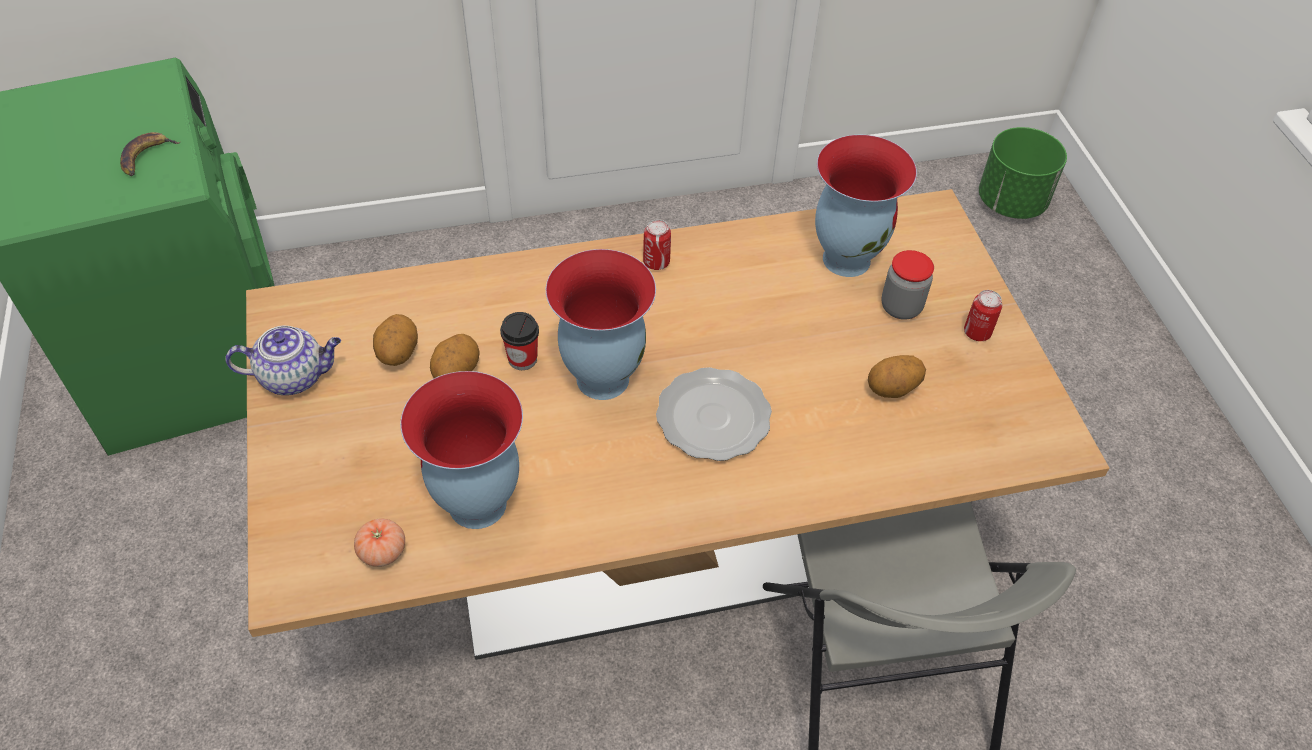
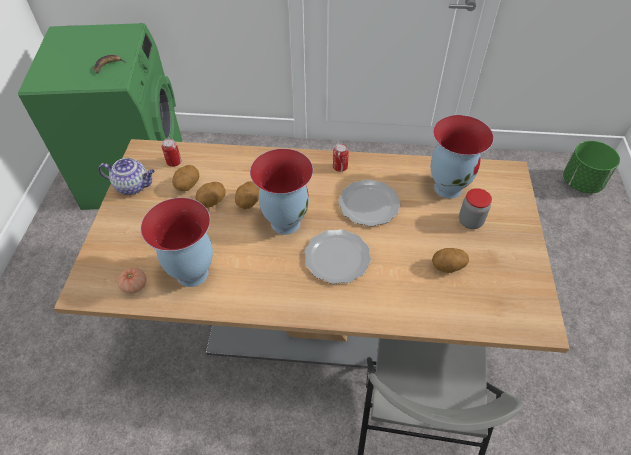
camera: 20 degrees right, 0 degrees up
(522, 359) = (248, 202): cup -> potato
(728, 316) = (368, 204): none -> plate
(977, 332) = (512, 246): can -> can (174, 162)

